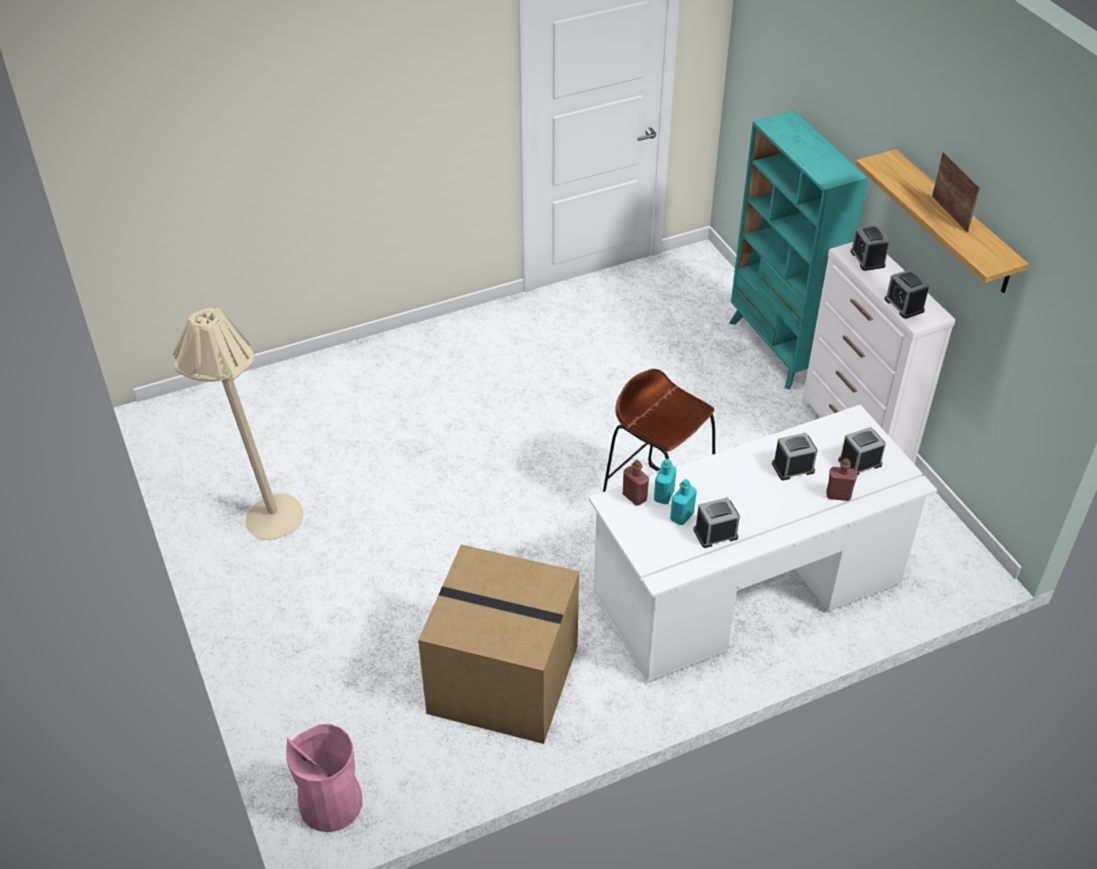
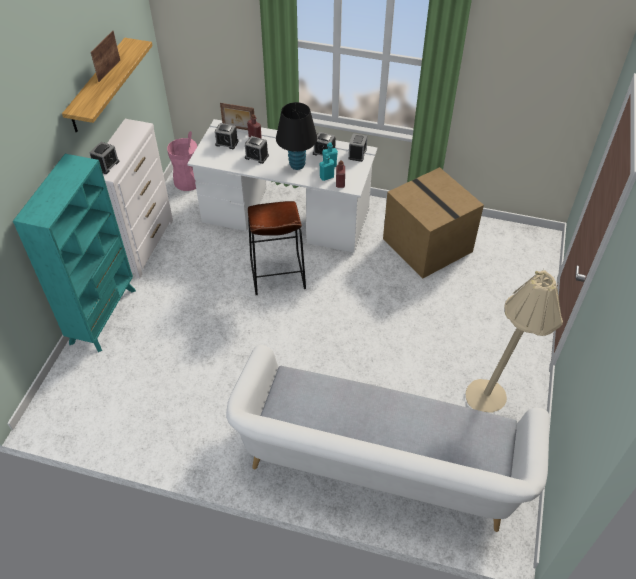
camera: 140 degrees left, 5 degrees up
(330, 803) = (537, 243): pink trash can -> pink trash can (188, 181)
(346, 394) = (380, 464): none -> white sofa
(724, 489) = (297, 165): none -> black table lamp
(880, 495) = (238, 129): none -> picture frame
(904, 305) = (133, 135): alarm clock -> alarm clock (357, 154)

